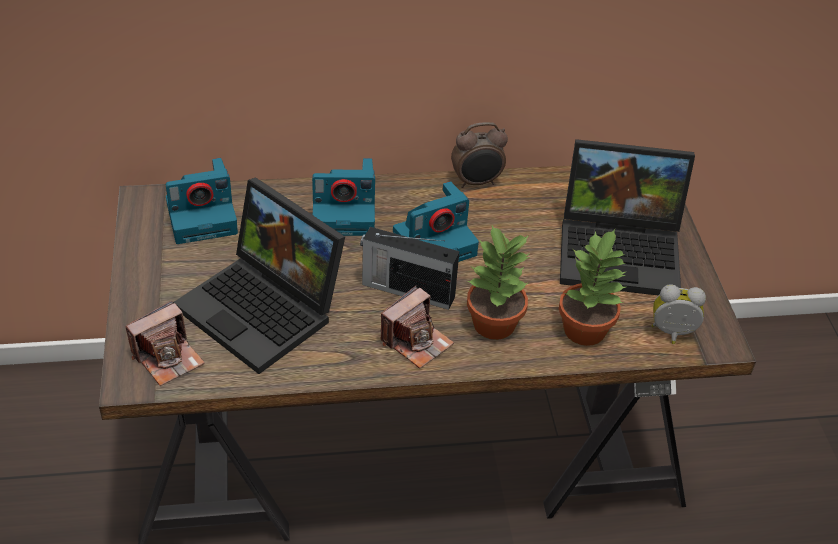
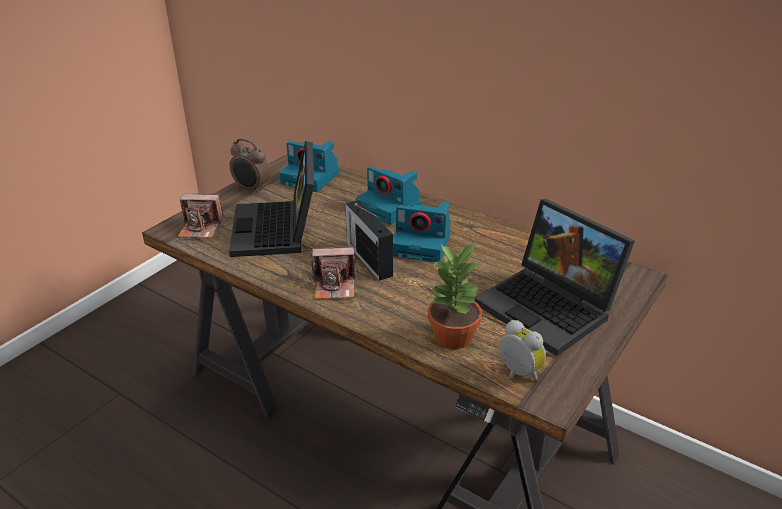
camera: 45 degrees right, 10 degrees down
(477, 182) = (496, 227): alarm clock -> alarm clock (251, 189)
(494, 325) = (395, 302): potted plant -> none

